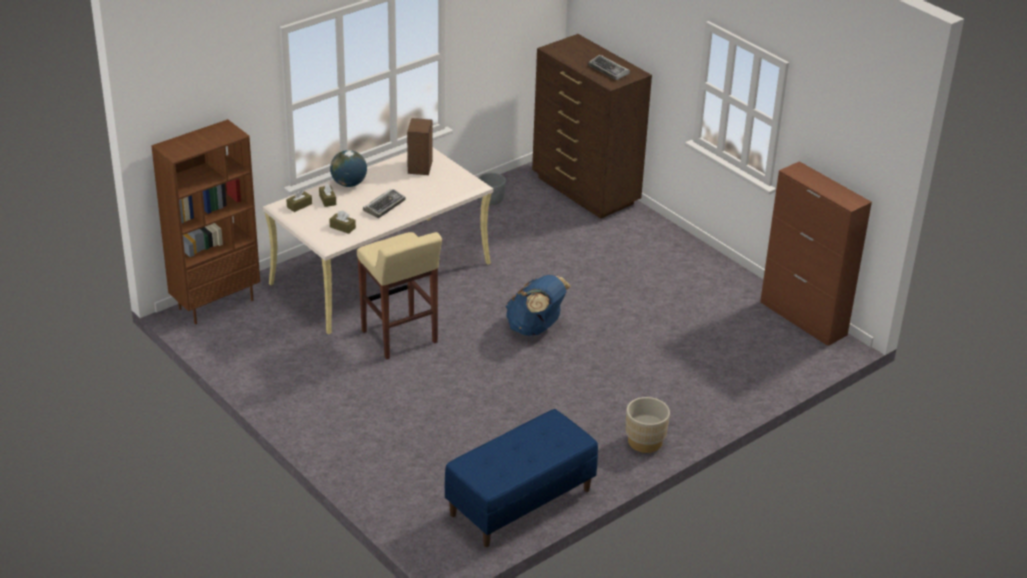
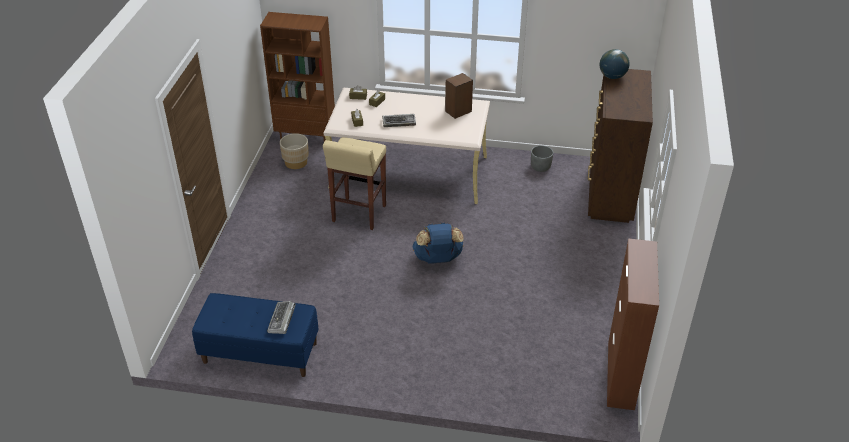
camera: 50 degrees right, 5 degrees up
(349, 184) = (404, 99): globe -> globe (612, 76)
(609, 70) = (626, 104): keyboard -> keyboard (281, 320)
(645, 442) = (382, 374): beige planter -> beige planter (296, 162)

